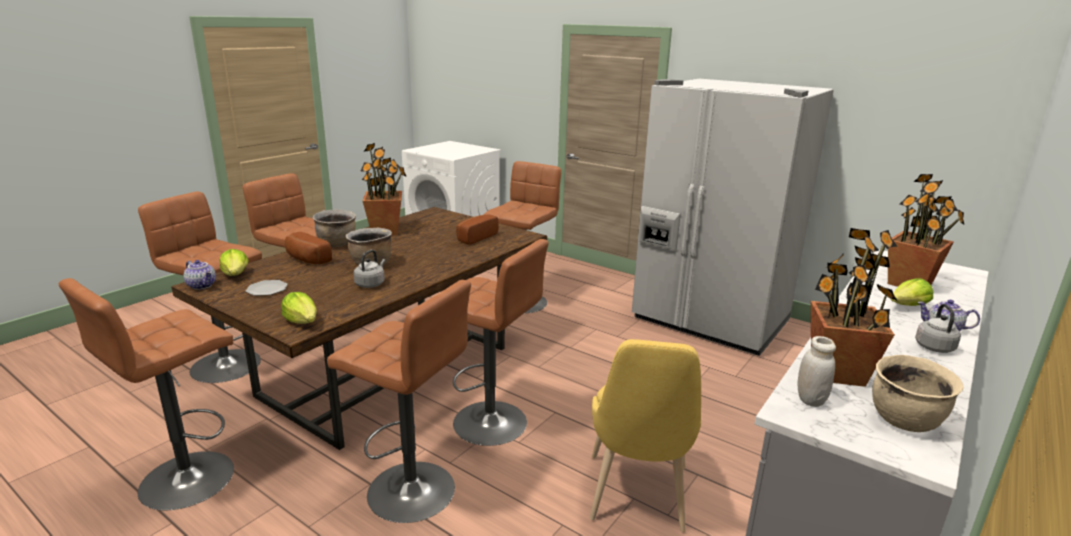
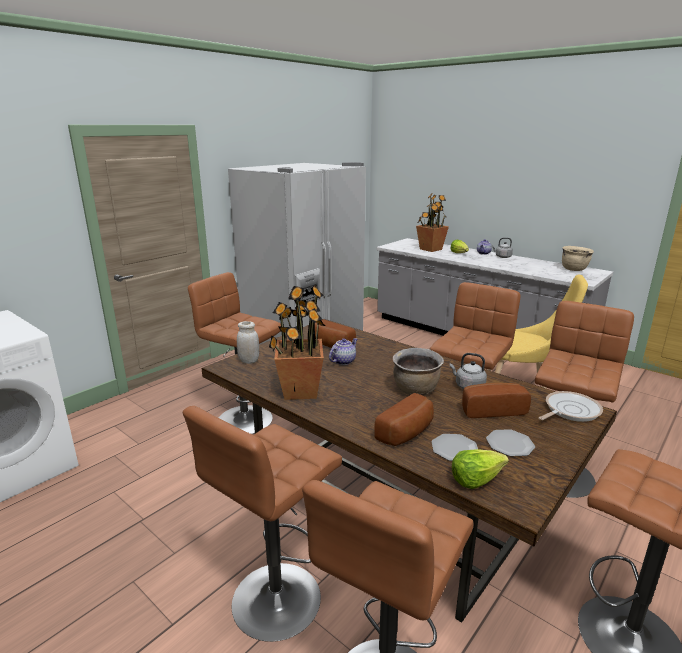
camera: 85 degrees left, 0 degrees up
(202, 285) = (523, 499): teapot -> teapot (343, 361)
(274, 271) = (455, 449): none -> plate
(302, 321) = (569, 410): lettuce -> frying pan
(323, 289) = (491, 409): none -> bread
(337, 244) = (349, 418): brown cooking pot -> none
(810, 400) = (571, 277): white jar -> white jar (249, 361)
(836, 373) = (542, 271): potted plant -> none

